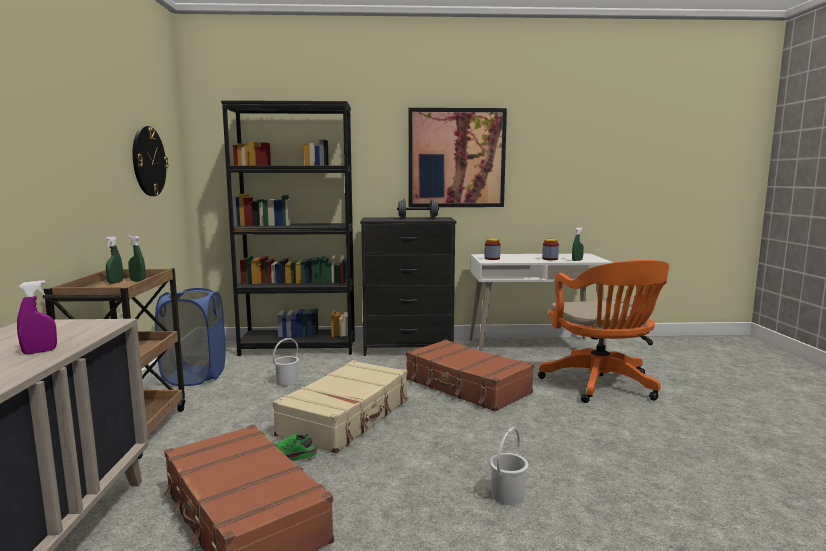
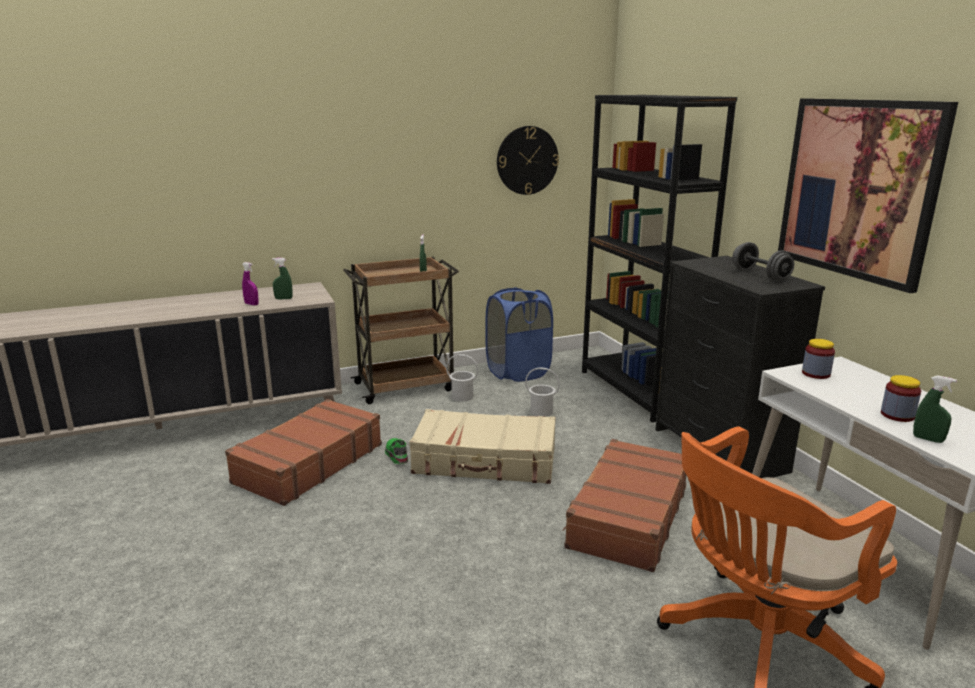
camera: 70 degrees right, 10 degrees up
(115, 282) = (414, 270): green spray bottle -> green spray bottle (283, 298)
(506, 495) = (376, 581): white bucket -> white bucket (462, 396)

